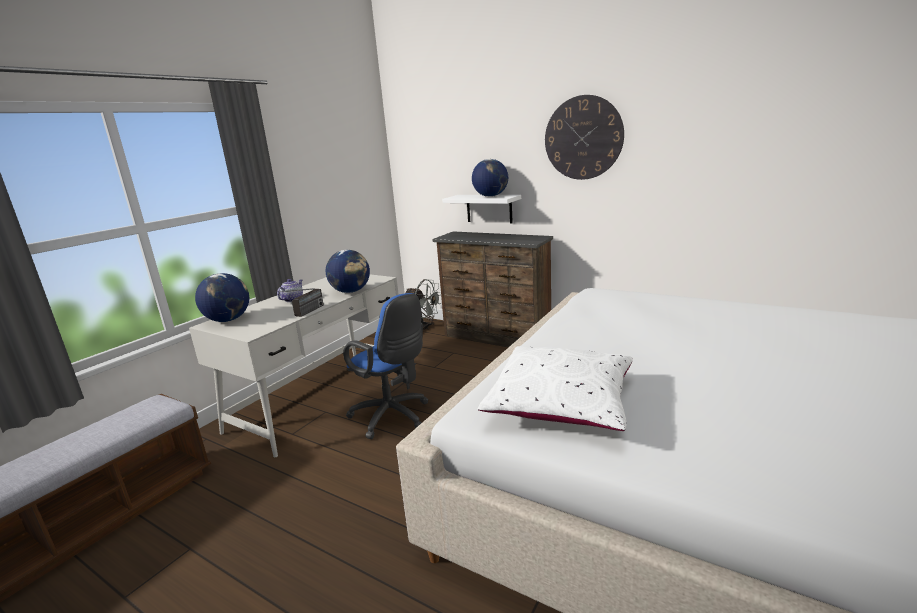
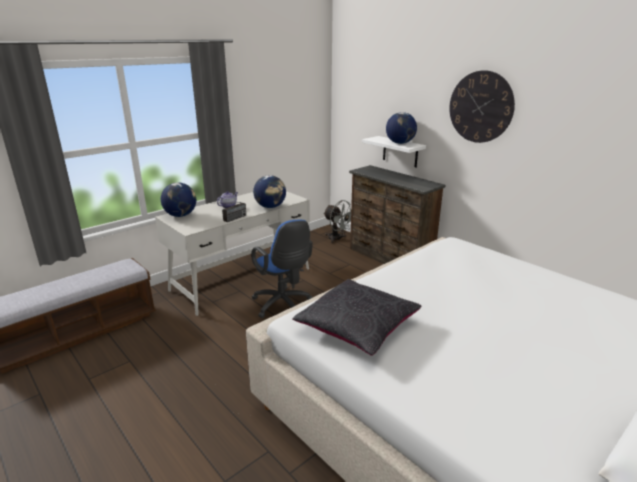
camera: 15 degrees right, 5 degrees up
(560, 403) = (357, 326): white pillow -> black pillow

